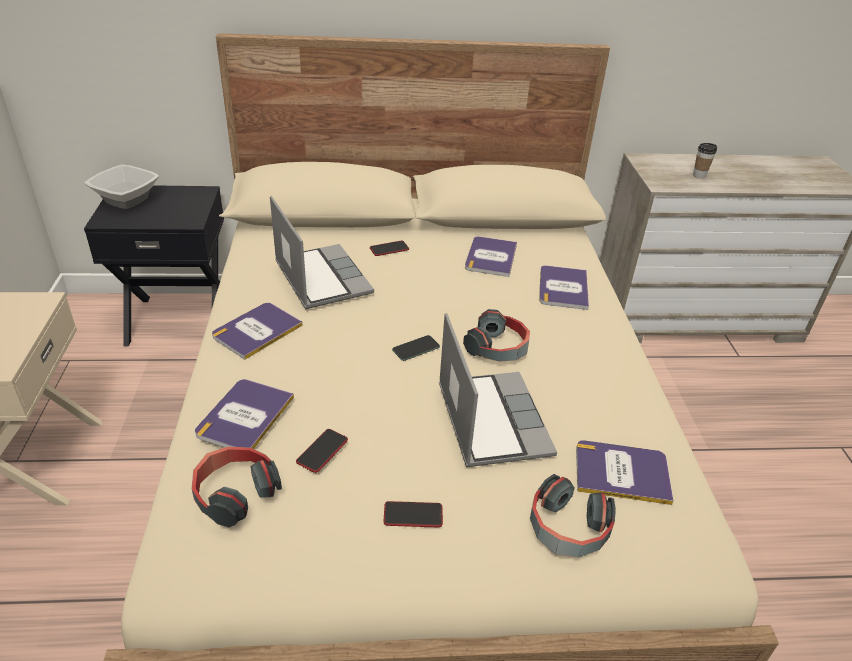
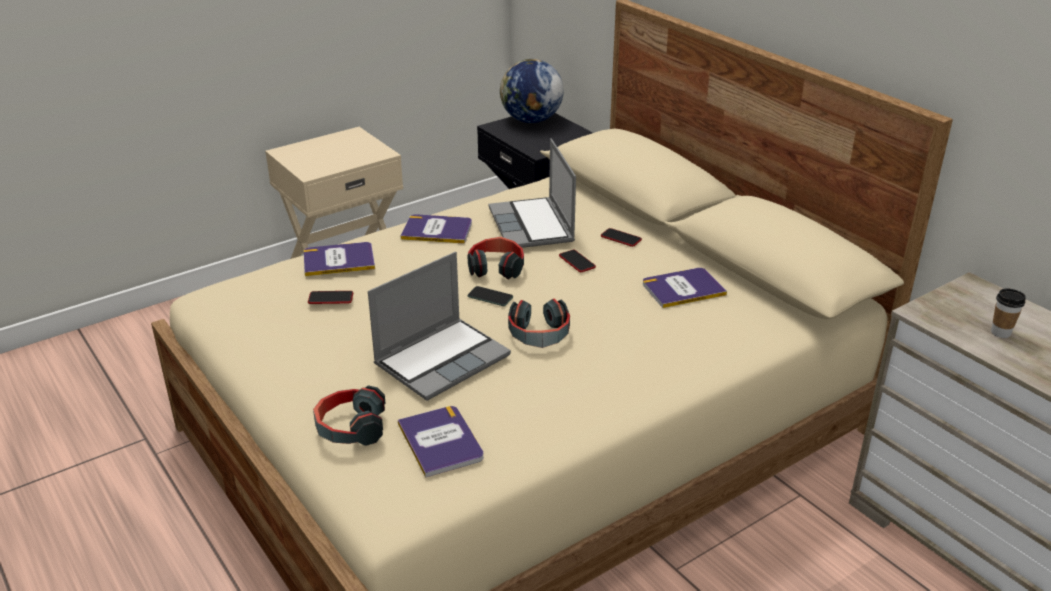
camera: 60 degrees right, 5 degrees down
(126, 200) = (531, 120): bowl -> globe
(235, 493) = (268, 284): headphones -> headphones (496, 267)
(320, 278) = (532, 226): laptop -> laptop turned 135 degrees clockwise
(413, 515) = (309, 358): phone -> phone (577, 262)
(563, 288) = (684, 342): book -> none

